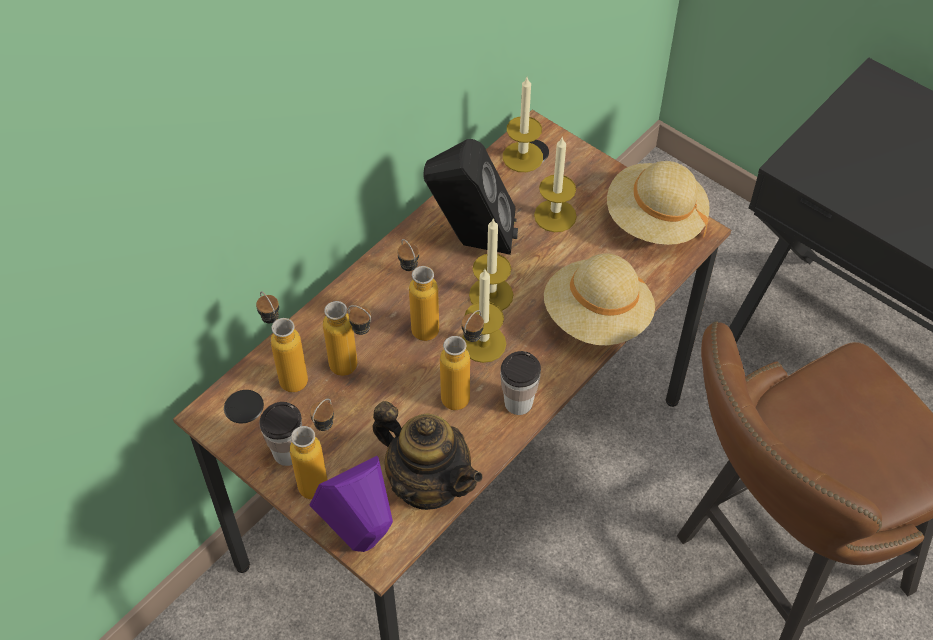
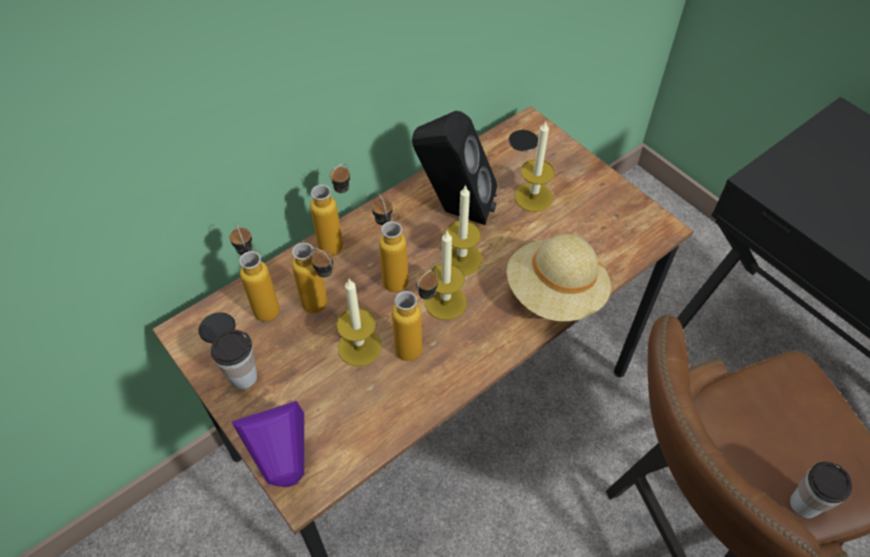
camera: 10 degrees right, 0 degrees up
(321, 478) = (268, 406): bottle -> bottle (339, 241)
(428, 483) = (365, 427): teapot -> none
(518, 402) = (466, 362): cup -> cup (804, 504)
(522, 157) = (514, 143): candle -> candle (359, 347)
(654, 220) = (623, 213): beige hat -> none

